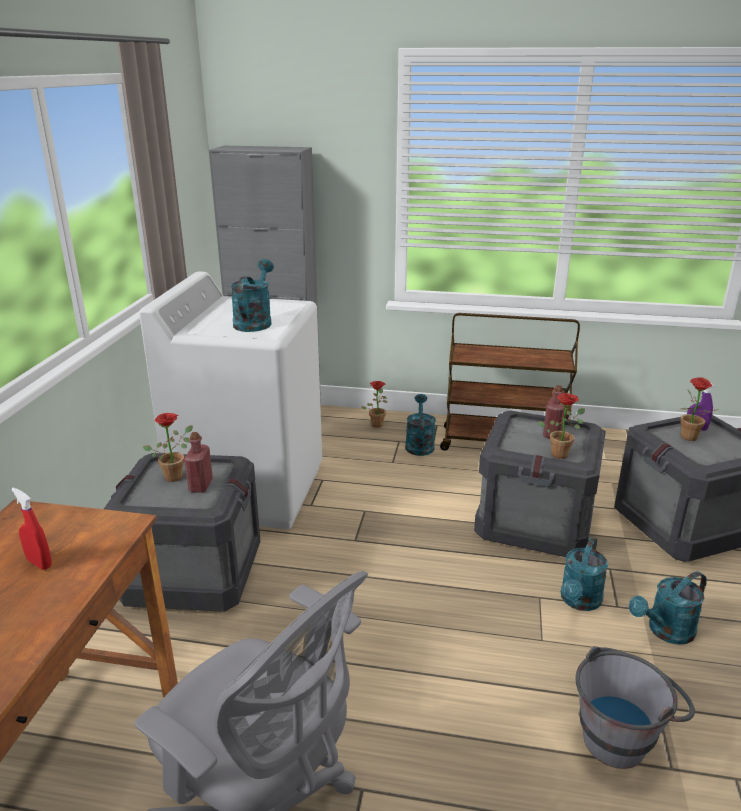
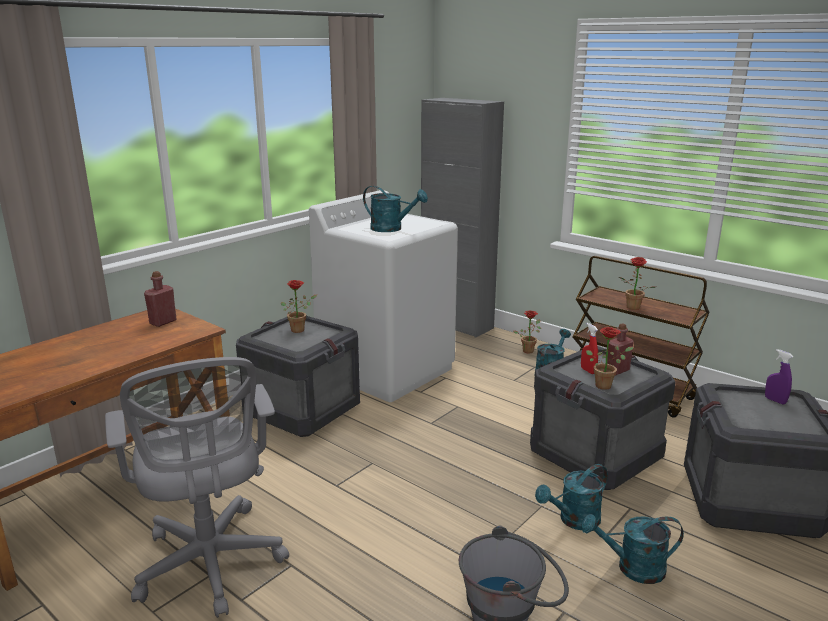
camera: 30 degrees right, 5 degrees down
(39, 563) = (142, 335): red spray bottle -> red spray bottle (588, 370)
(201, 485) = (308, 339): red bottle -> red bottle (163, 322)
(254, 322) = (392, 229): turquoise watering can -> turquoise watering can turned 75 degrees clockwise
(689, 438) = (755, 406): potted plant -> potted plant (631, 308)

